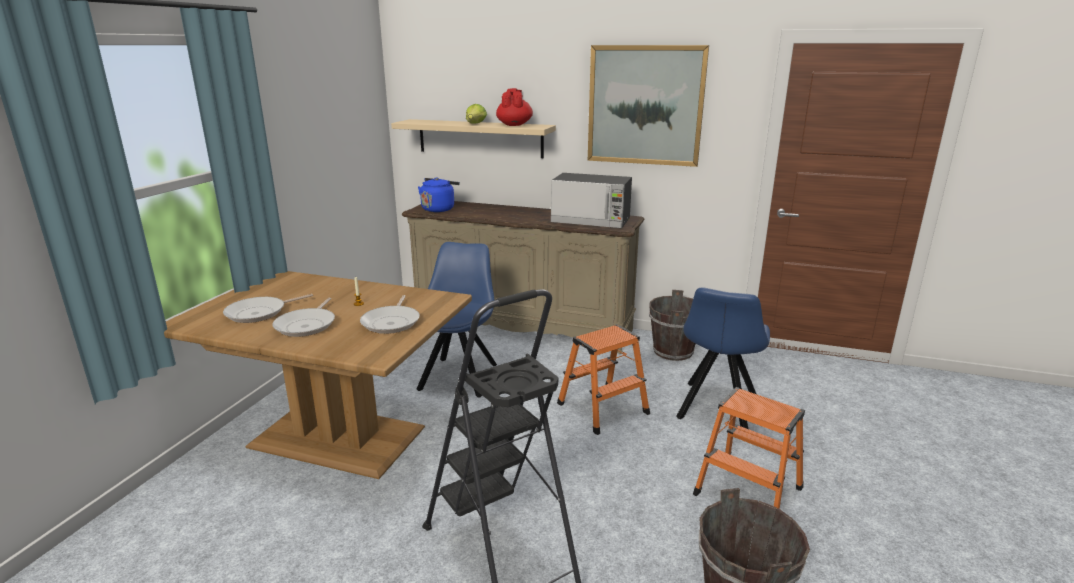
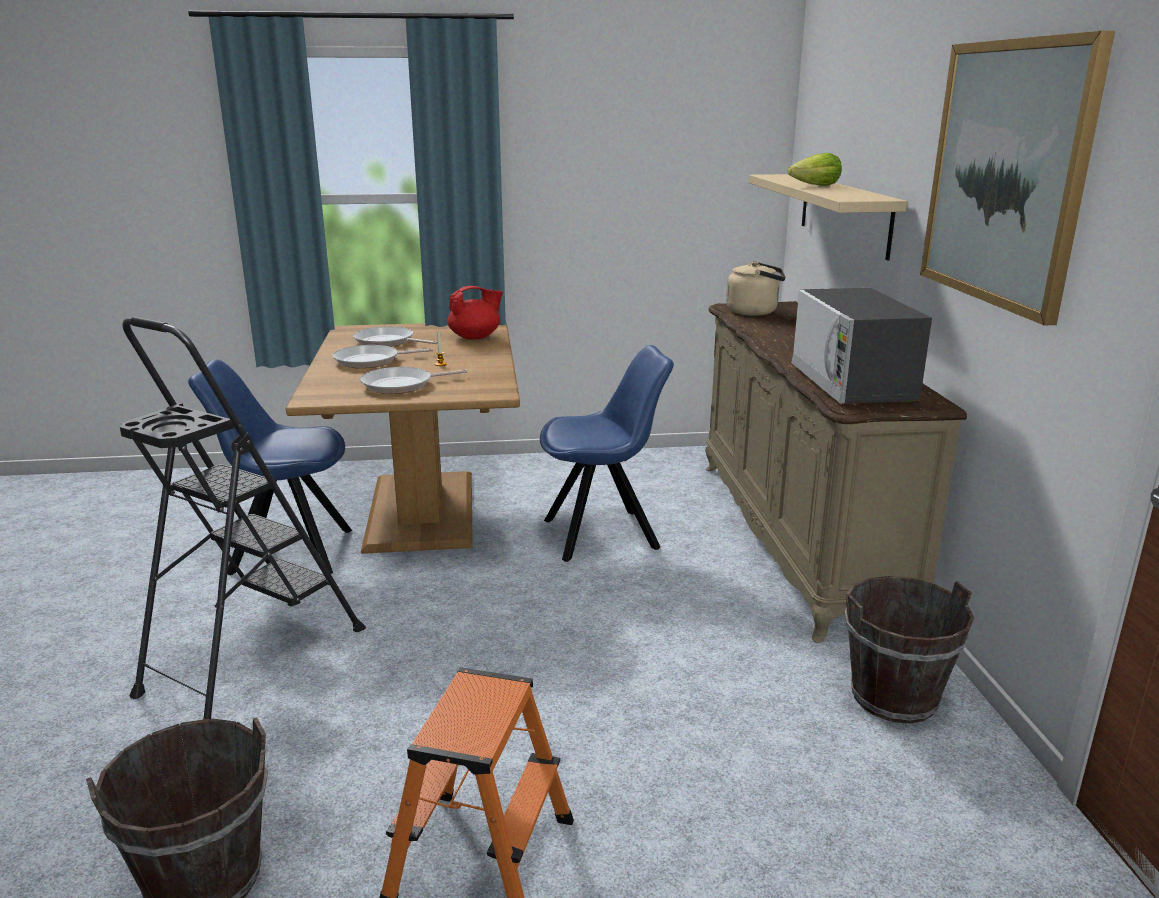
camera: 65 degrees right, 0 degrees up
(439, 209) = (755, 312): blue kettle -> beige kettle
(514, 125) = (848, 193): red teapot -> red teapot (475, 337)
(603, 408) = (619, 661): orange step ladder -> none
(716, 407) = (729, 786): blue chair -> blue chair (290, 552)

